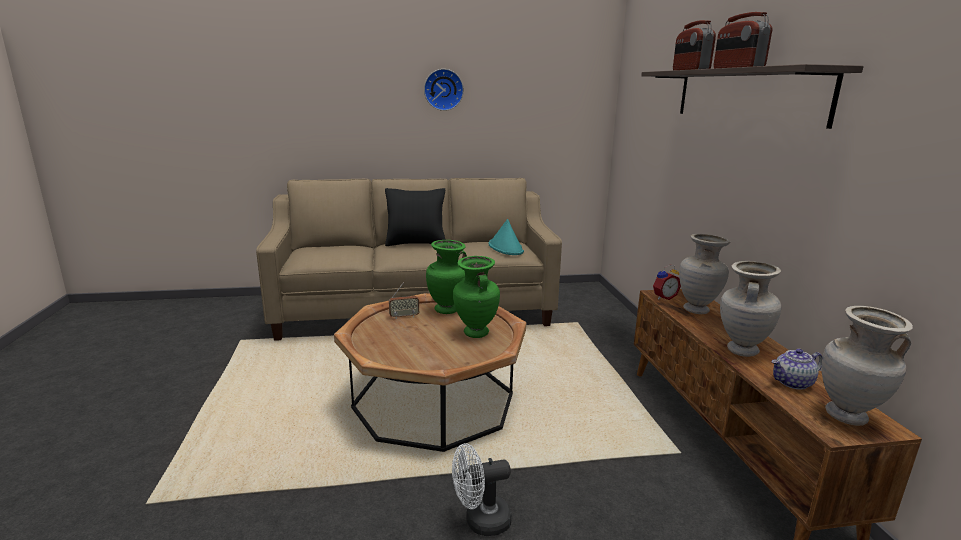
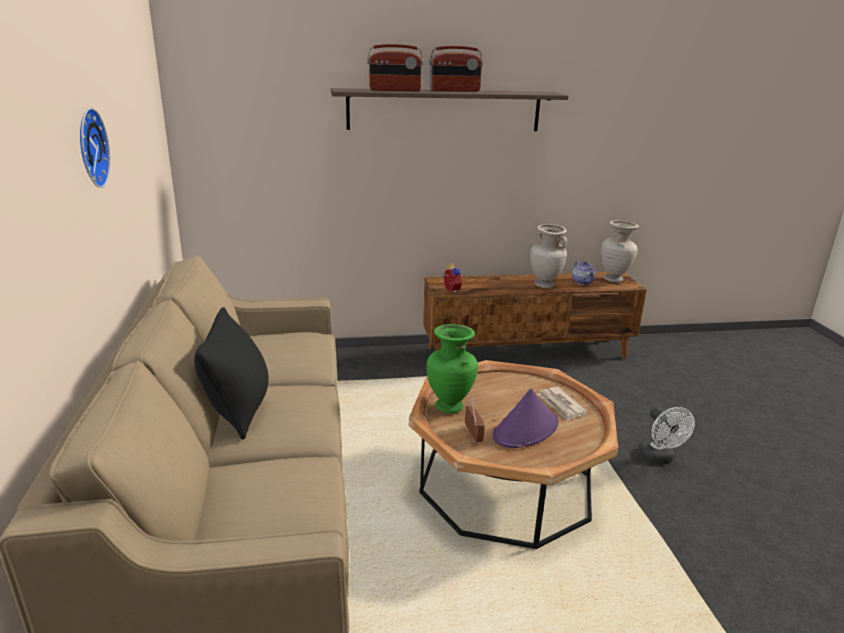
camera: 90 degrees left, 5 degrees up
(408, 336) = (525, 429): none -> purple hat
(448, 355) = (561, 405): none -> newspaper
(475, 333) = (507, 390): green vase -> none
(506, 248) = (290, 342): turquoise hat -> none
(697, 310) = (476, 284): beige vase -> none

